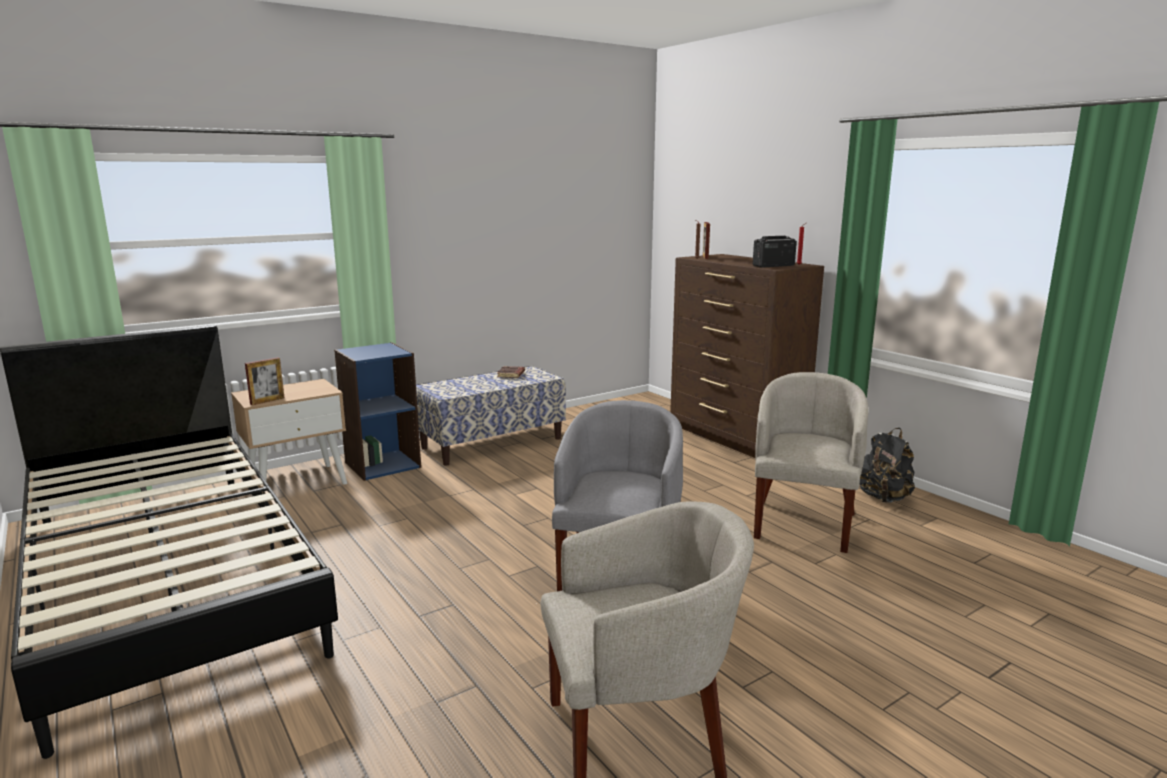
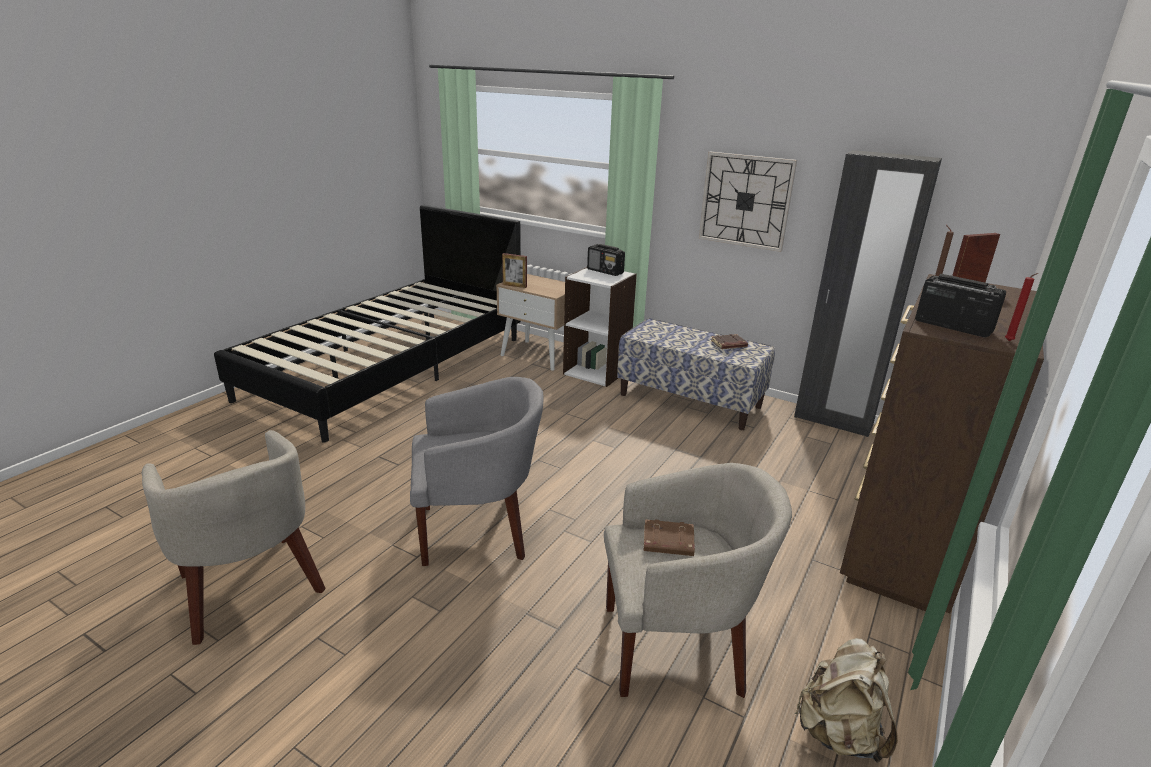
camera: 65 degrees right, 10 degrees up
(367, 348) = (605, 271): none -> radio
(382, 464) = (597, 371): blue bookcase -> white bookcase
(469, 246) = (745, 201): none -> wall clock
(578, 411) = (833, 421): none -> black wardrobe
(798, 442) = (667, 542): none -> brown book
(884, 498) = (838, 733): black backpack -> beige backpack

